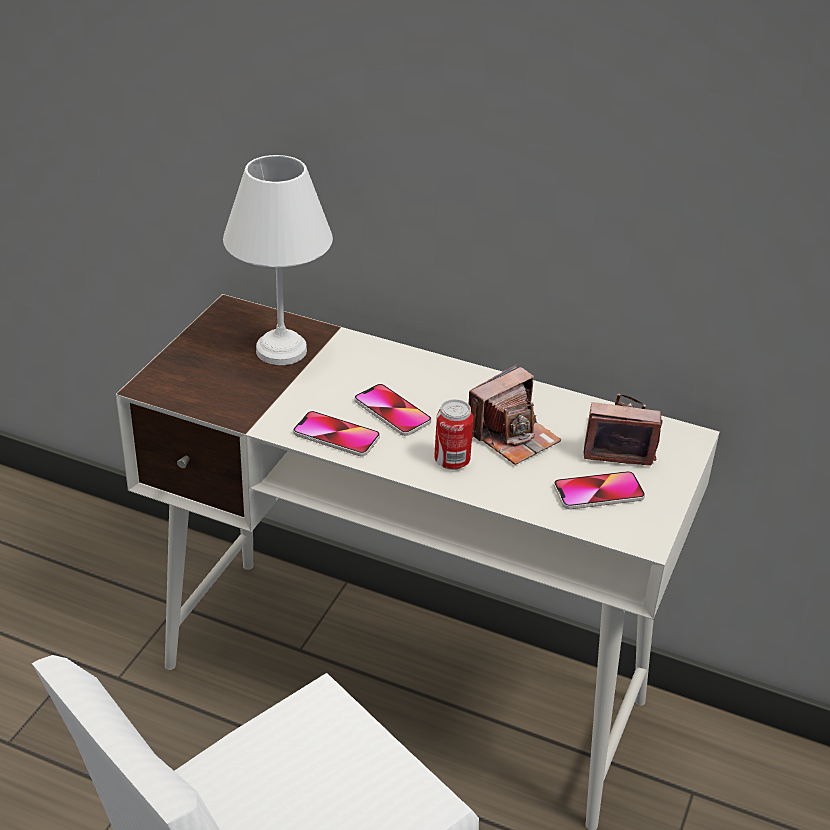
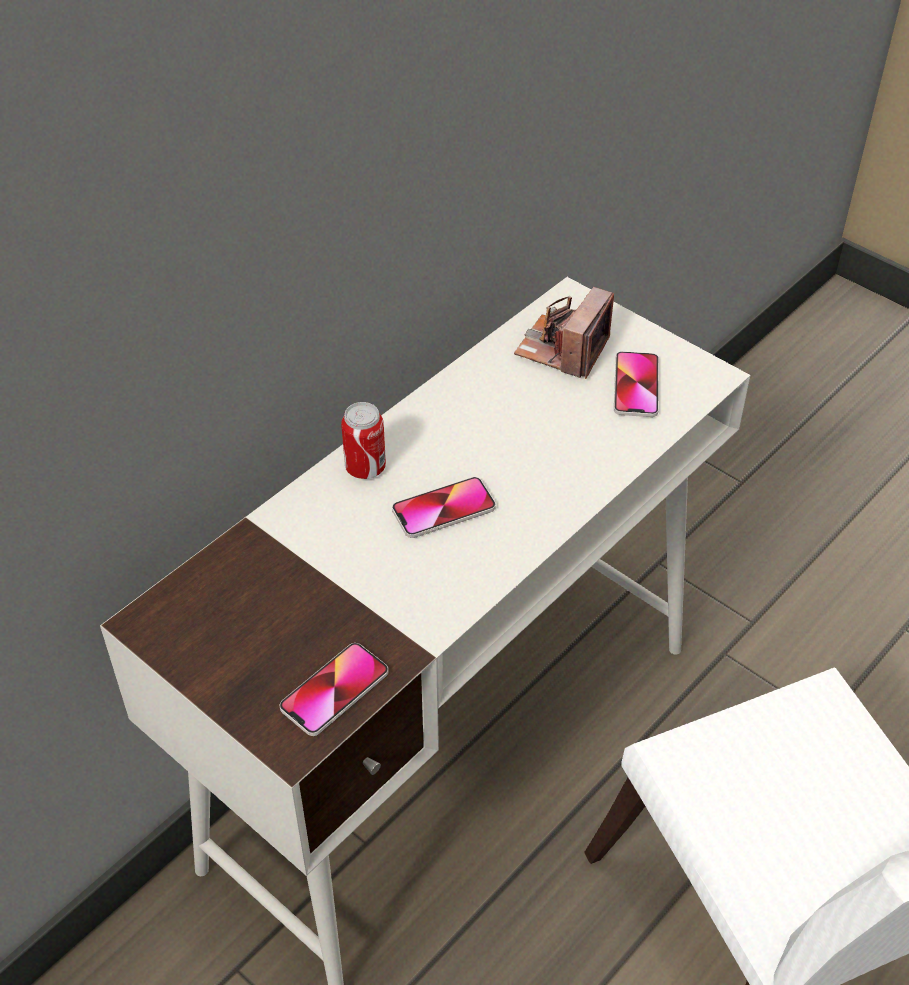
camera: 70 degrees left, 10 degrees up
(284, 350) = (273, 584): white table lamp -> none
(336, 435) = (471, 570): phone -> phone (334, 690)
(452, 461) = (552, 481): can -> can (365, 468)
(512, 436) = (525, 422): camera -> none

